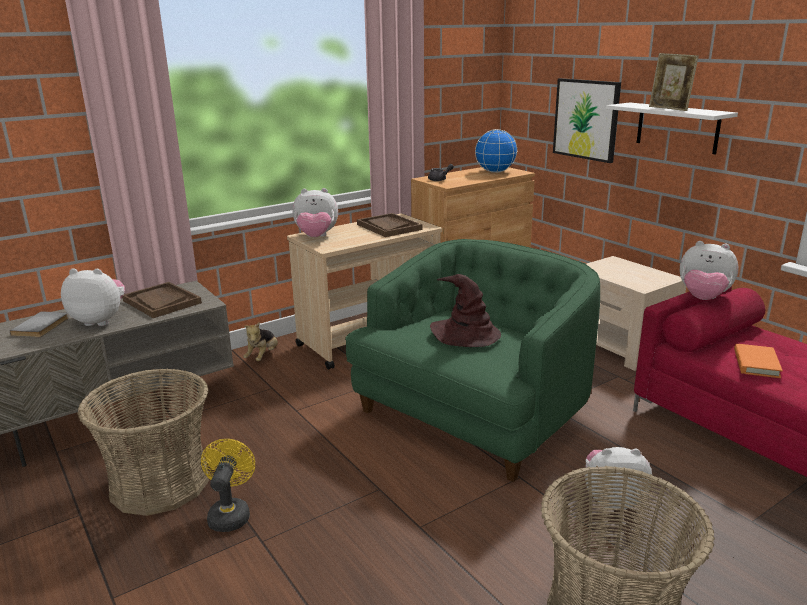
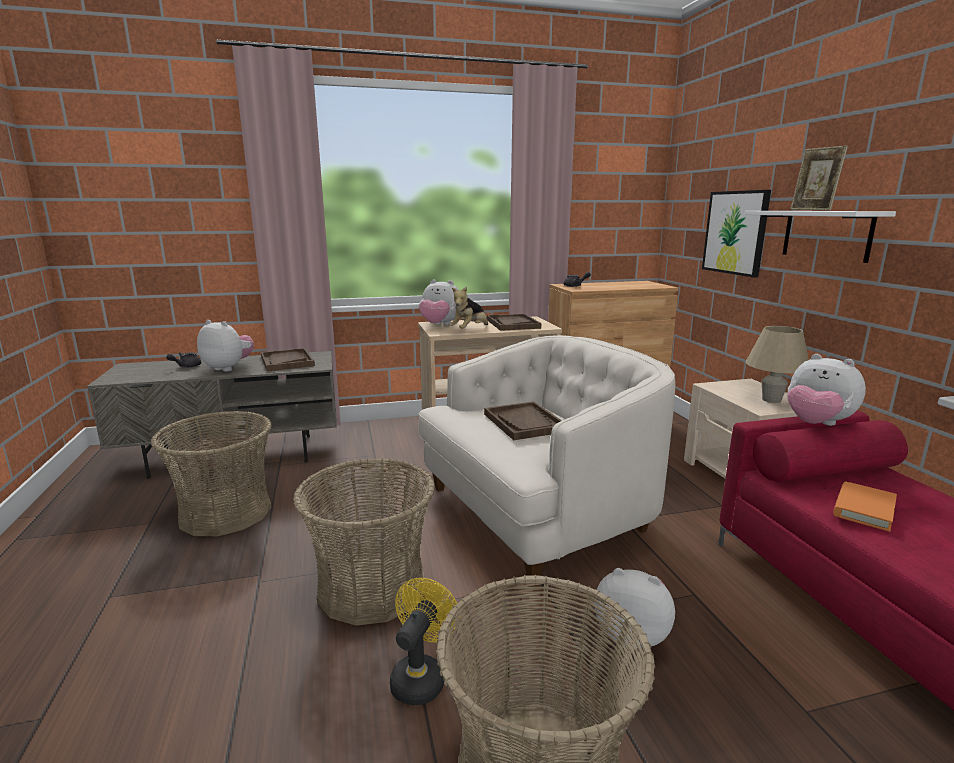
camera: 20 degrees right, 5 degrees down
(42, 326) = (186, 366): grey book -> grey teapot
(230, 513) = (255, 550): yellow fan -> yellow fan (421, 676)
(263, 356) = (388, 429): plush toy -> plush toy (470, 330)
(376, 517) = (372, 587): none -> basket
(465, 334) = (524, 423): brown hat -> brown tray
(472, 414) = (537, 512): green armchair -> white armchair
(495, 172) = (637, 284): globe -> none
(643, 276) = (771, 400): none -> beige table lamp

